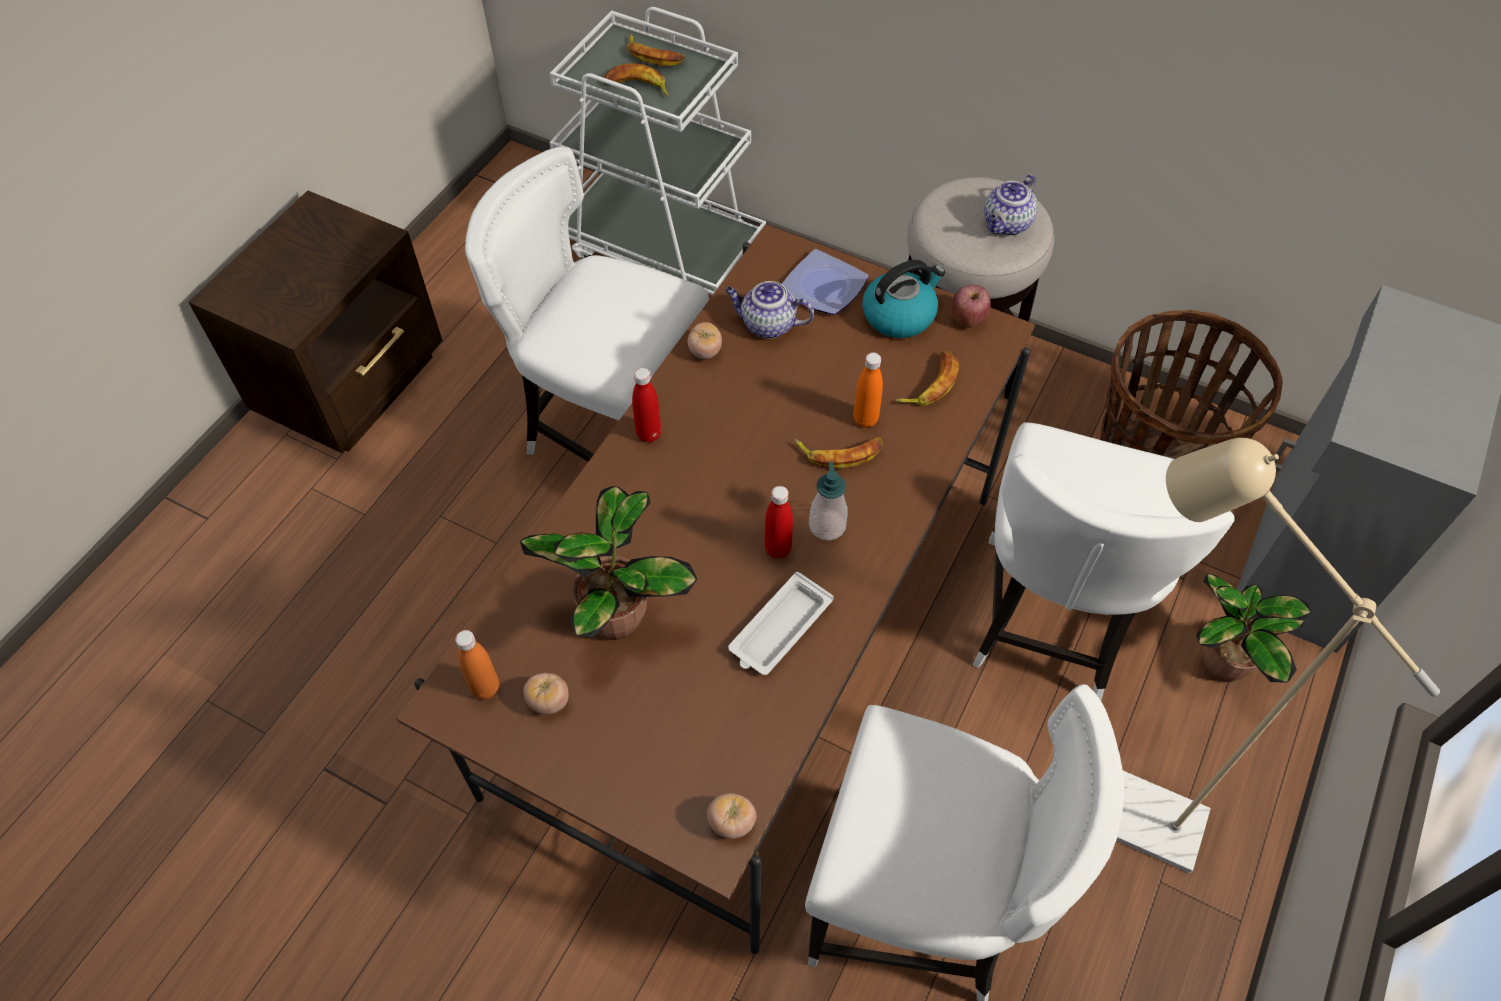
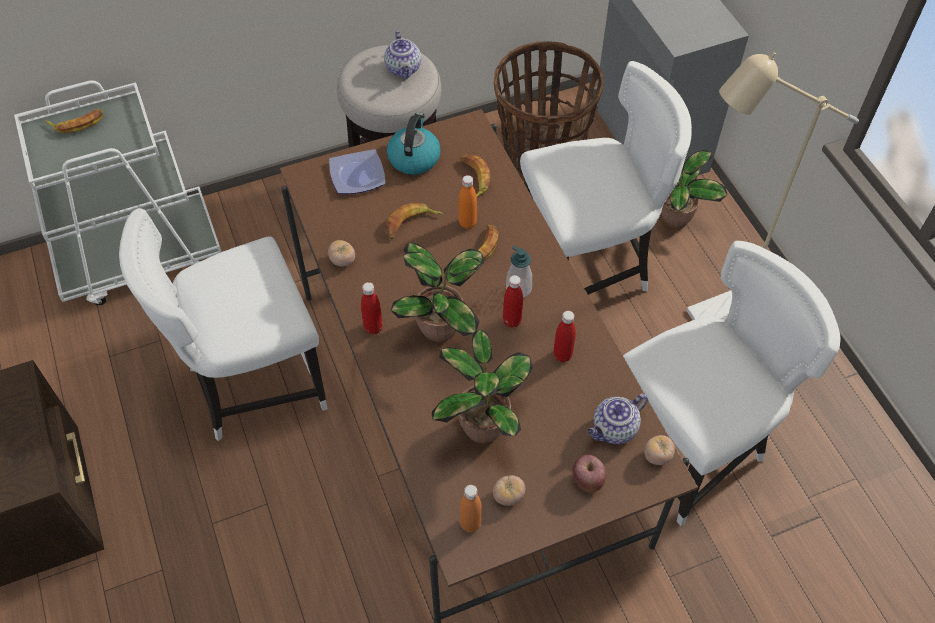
camera: 50 degrees left, 0 degrees up
(637, 87) = (94, 149): banana -> banana (410, 224)
(707, 492) = (442, 327): none -> potted plant
(767, 325) = (355, 219): teapot -> teapot (614, 430)
(779, 629) = (562, 355): white tray -> red bottle
(968, 319) = (448, 132): apple -> apple (587, 480)
(1048, 622) = (587, 269): white chair -> white chair turned 75 degrees counterclockwise

